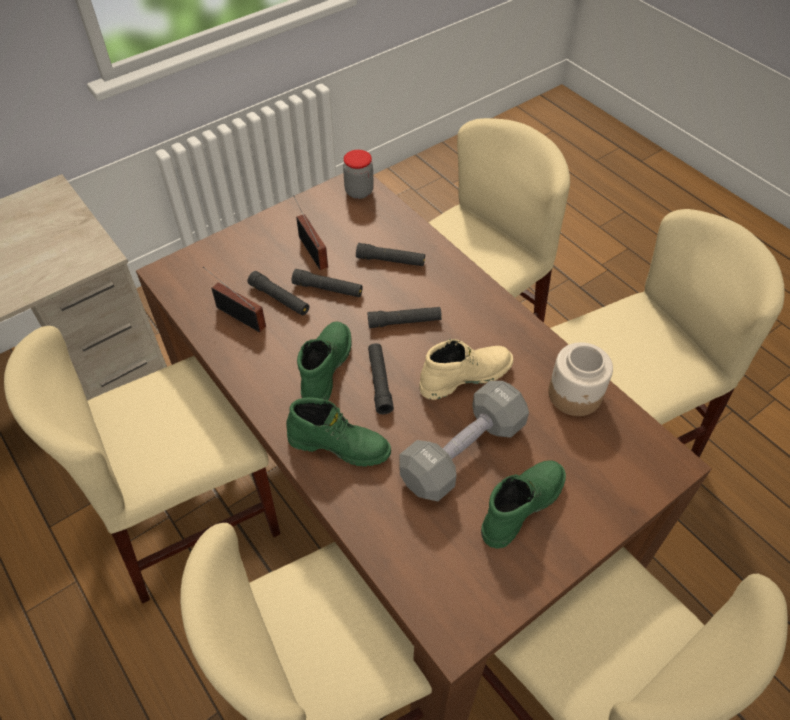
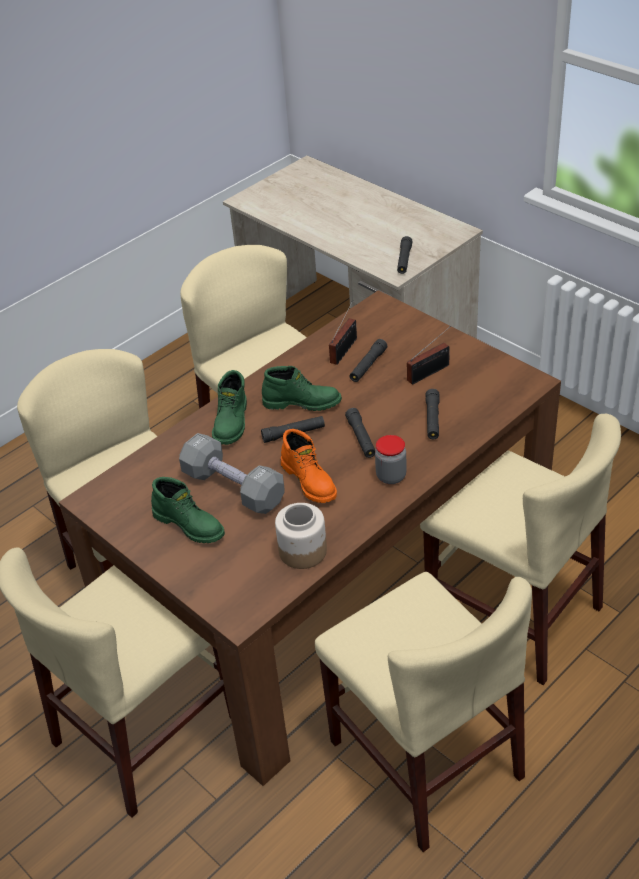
camera: 85 degrees right, 10 degrees down
(328, 289) = (386, 389): black flashlight -> black flashlight (404, 260)
(359, 192) = (518, 385): jar -> jar (391, 476)
(465, 375) = (310, 481): beige boot -> orange boot

